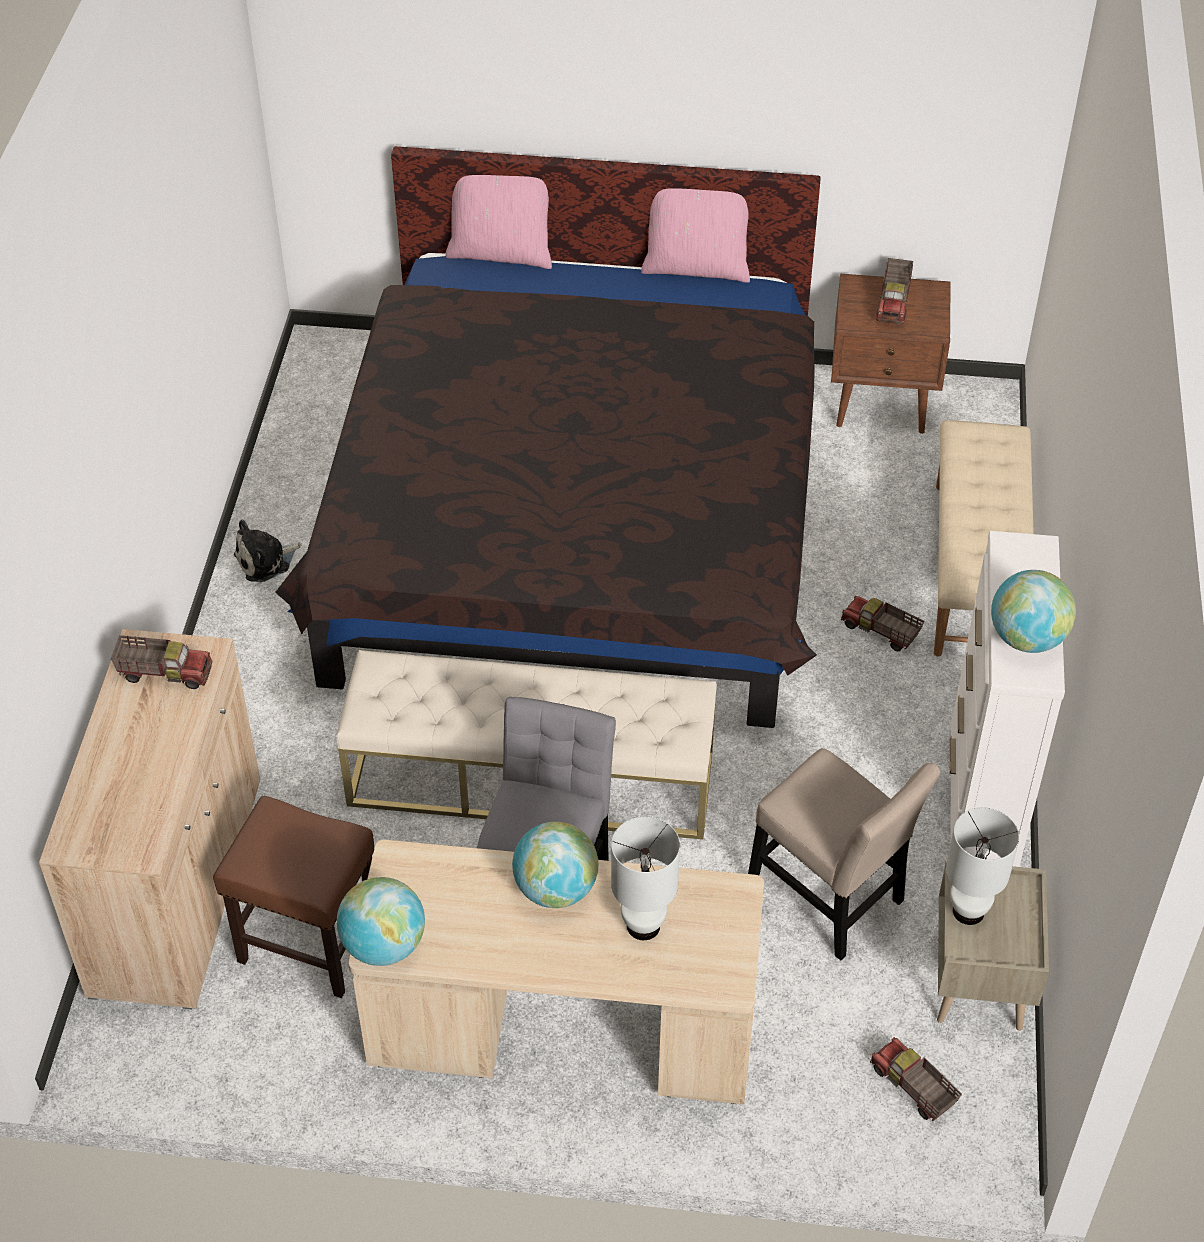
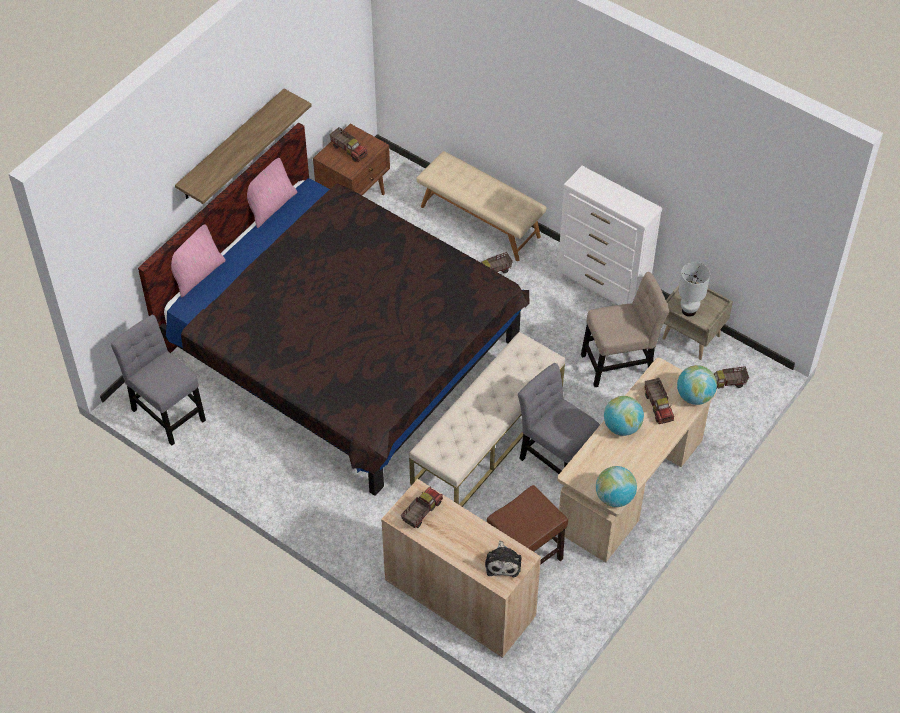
camera: 60 degrees left, 5 degrees up
(266, 561) = (274, 483): plush toy -> plush toy (503, 562)
(319, 391) = (166, 412): none -> grey chair
(644, 926) = (658, 406): white table lamp -> toy truck
(657, 99) = (232, 145): none -> shelf
(1026, 638) = (629, 204): globe -> globe (694, 396)

